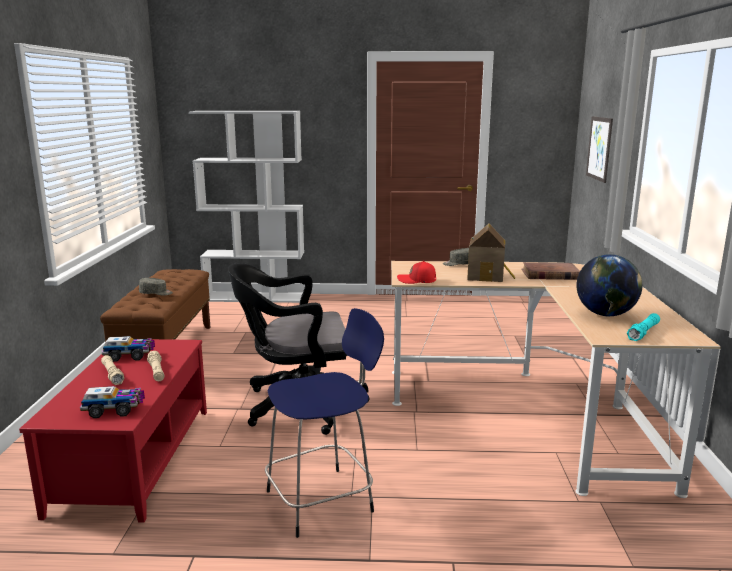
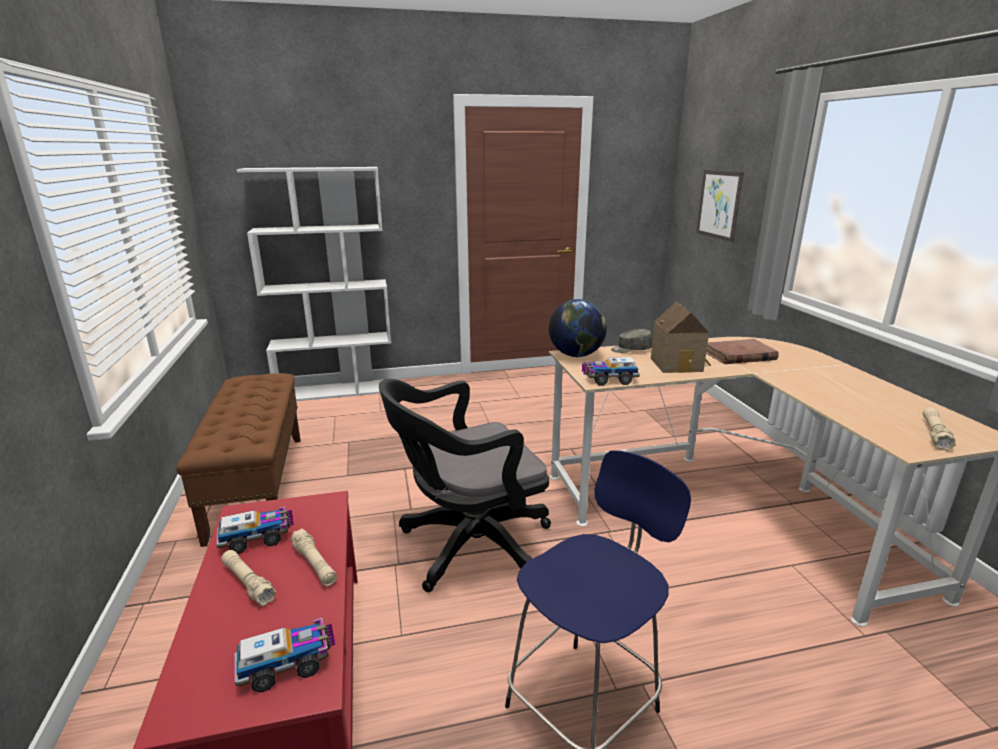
camera: 15 degrees left, 5 degrees up
(156, 293) = (244, 418): grey cap -> none
(417, 280) = (609, 380): red cap -> toy truck
(605, 315) = (864, 411): globe -> globe (576, 355)
(643, 332) = (934, 434): turquoise flashlight -> beige flashlight

